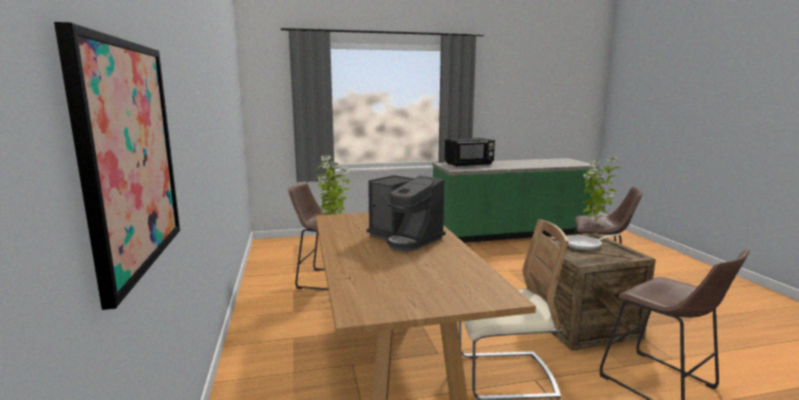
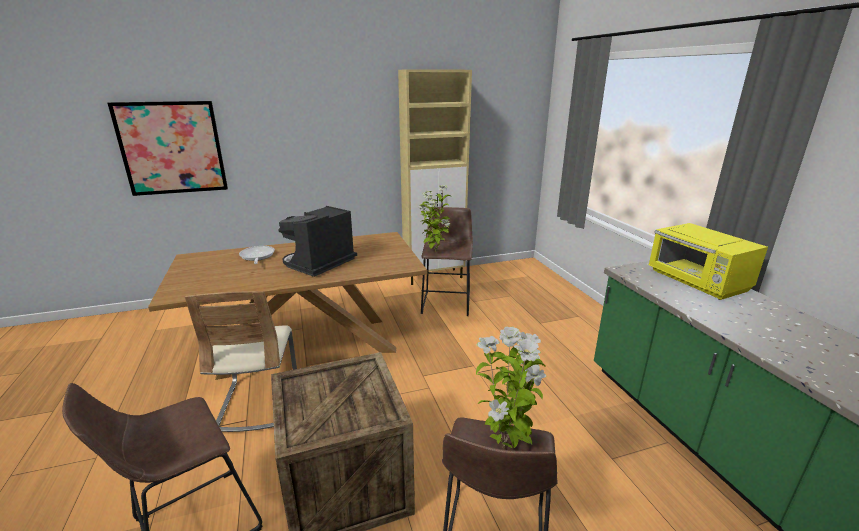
camera: 85 degrees right, 10 degrees up
(260, 283) = (434, 277): none -> beige cabinet
(469, 164) = (697, 282): black microwave -> yellow microwave
(585, 245) = (354, 397): frying pan -> frying pan (257, 257)

